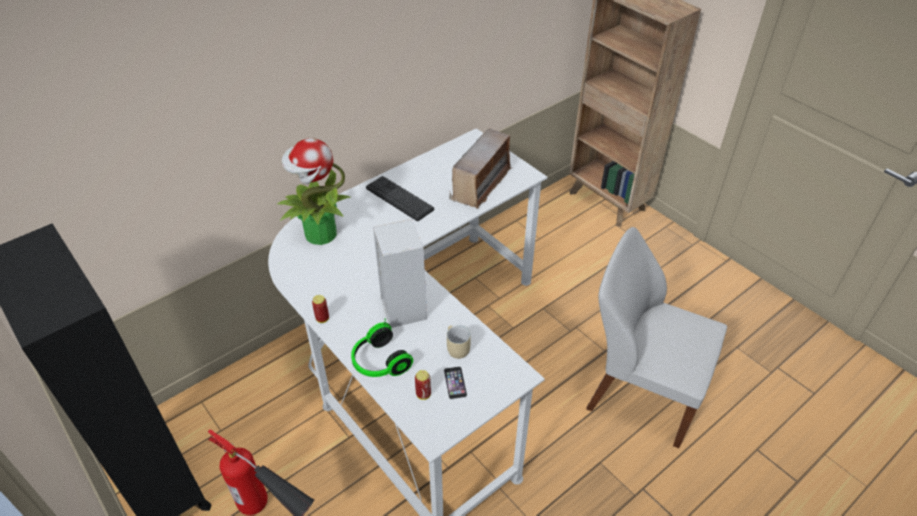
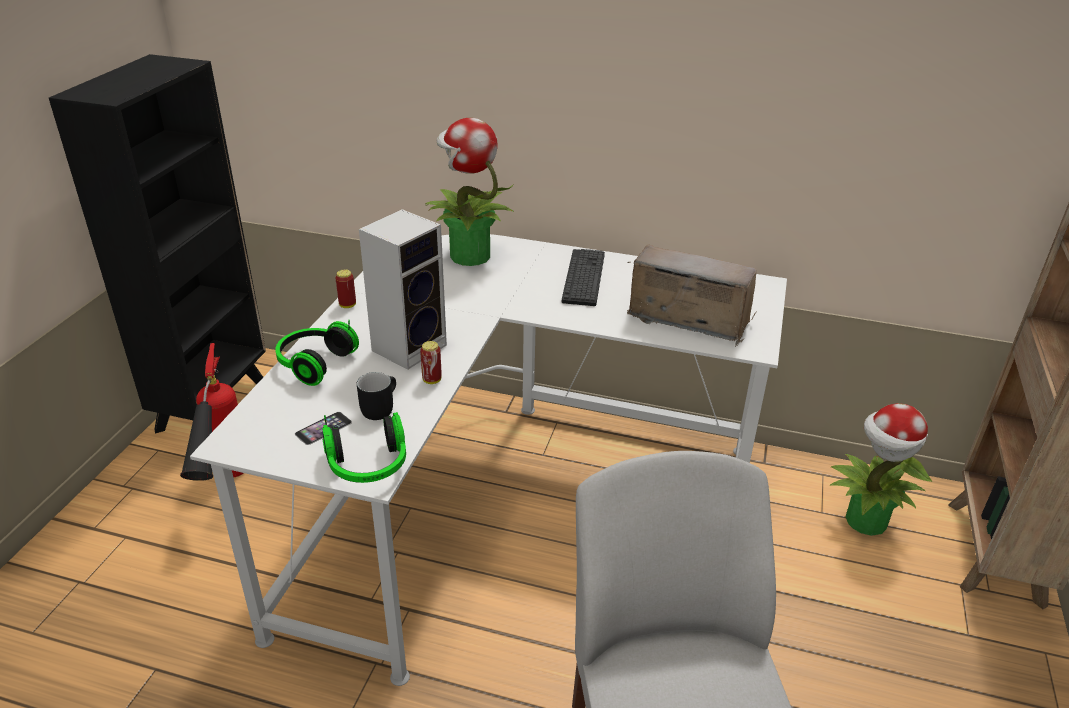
camera: 55 degrees right, 10 degrees down
(423, 394) = (287, 412): can -> can (432, 380)
(455, 348) = (378, 407): beige mug -> black mug
(481, 184) = (686, 320): radio -> radio turned 150 degrees counterclockwise
(509, 375) = (368, 467): none -> headphones
(557, 228) = (865, 521): none -> potted plant

